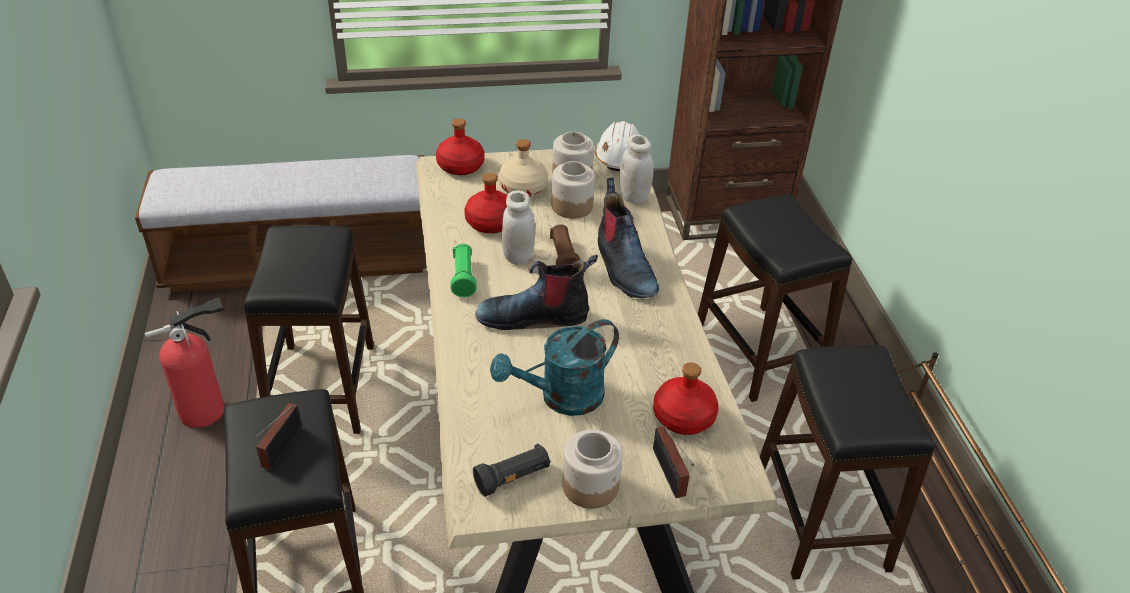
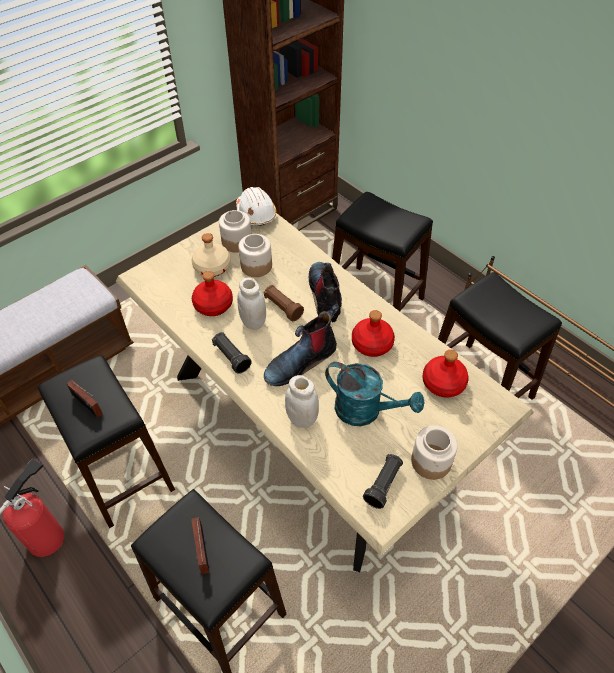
camera: 30 degrees left, 10 degrees up
(461, 166) = (155, 270): red bottle -> red bottle (372, 344)
(463, 278) = (231, 357): green flashlight -> black flashlight
(562, 398) = (366, 411): turquoise watering can -> turquoise watering can turned 90 degrees counterclockwise
(623, 268) = (326, 296): boot -> boot turned 135 degrees counterclockwise
(634, 197) = (289, 240): white jar -> white jar (302, 418)
(669, 475) = (467, 427): radio -> radio (88, 406)

